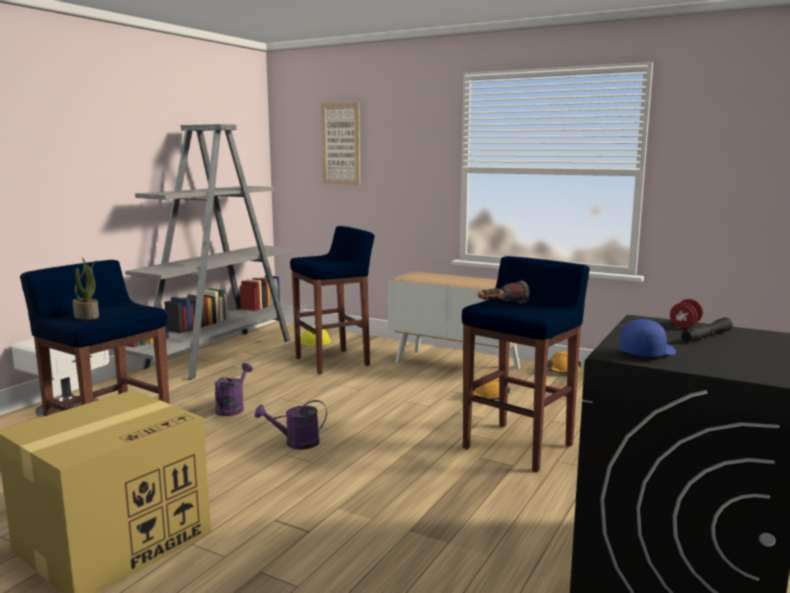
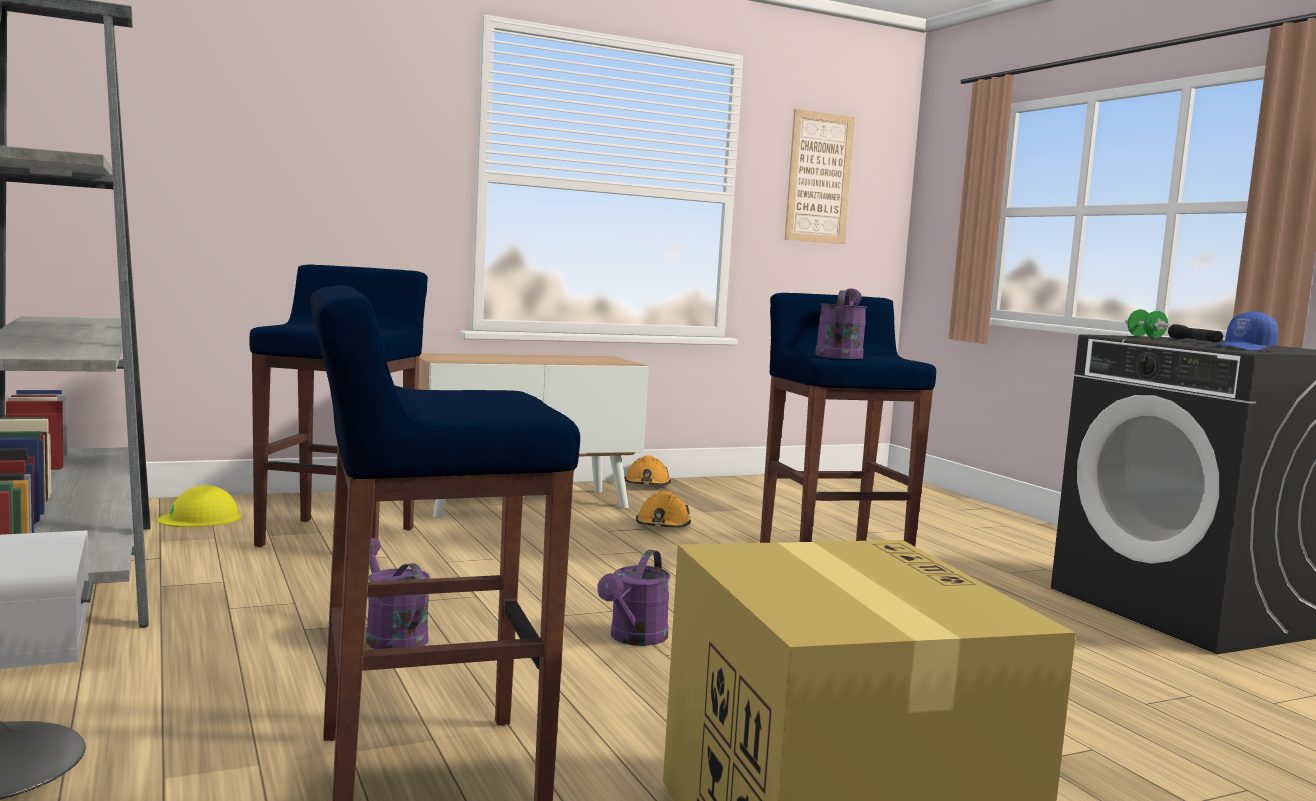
camera: 55 degrees left, 5 degrees down
(87, 316) = (485, 408): potted plant -> none
(341, 144) = (211, 103): picture -> picture (819, 177)
(502, 305) = (839, 355): flashlight -> purple watering can
(646, 352) = (1245, 349): blue cap -> blue cap turned 120 degrees counterclockwise
(685, 325) = (1145, 337): red dumbbell -> green dumbbell

